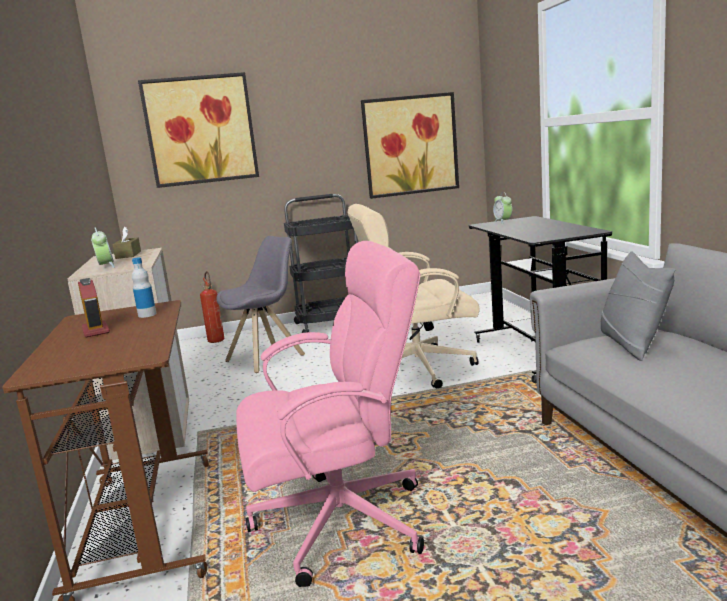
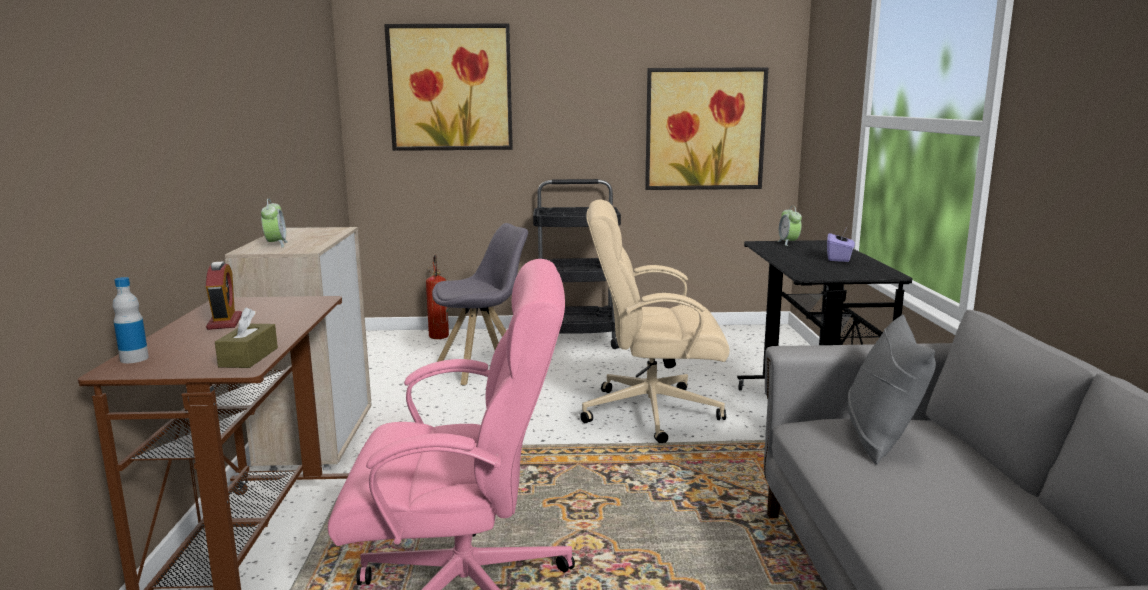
camera: 10 degrees right, 0 degrees up
(128, 255) = (314, 232): brown tissue box -> brown tissue box (248, 357)
(147, 315) = (291, 310): bottle -> bottle (134, 359)
(549, 226) = (839, 258): none -> purple tissue box

